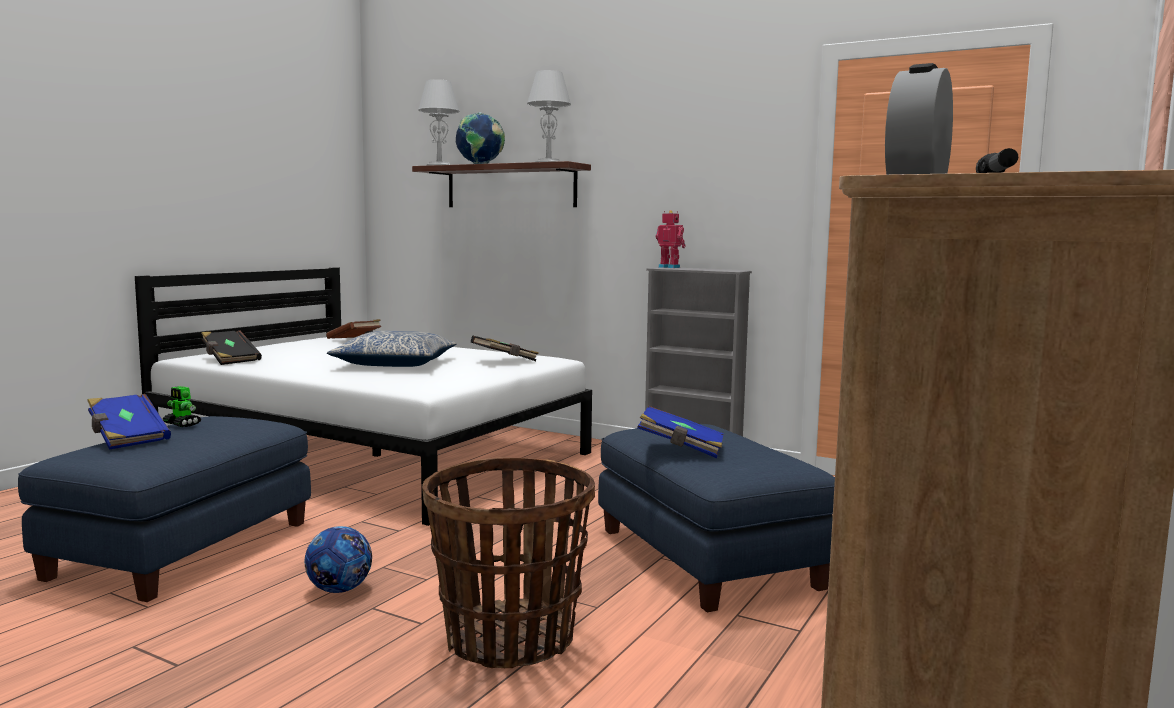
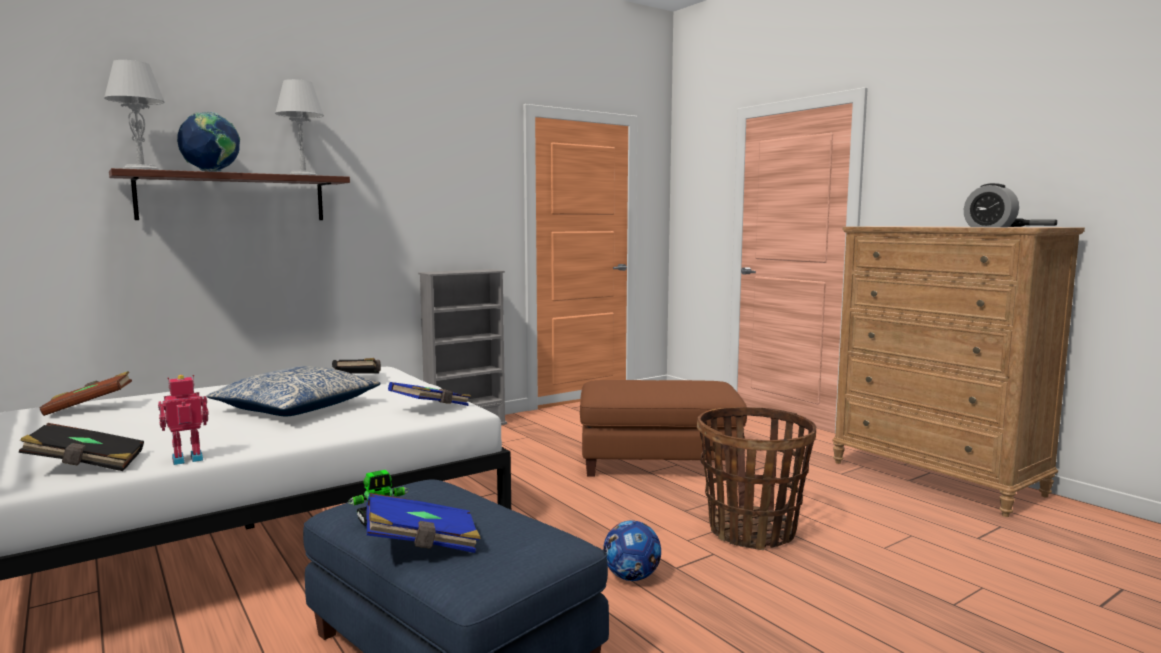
camera: 65 degrees left, 0 degrees up
(669, 267) = (440, 272): toy robot -> toy robot (187, 458)
(680, 449) = (664, 391): blue book -> blue book (431, 409)
(708, 558) = (660, 462): blue ottoman -> brown ottoman

